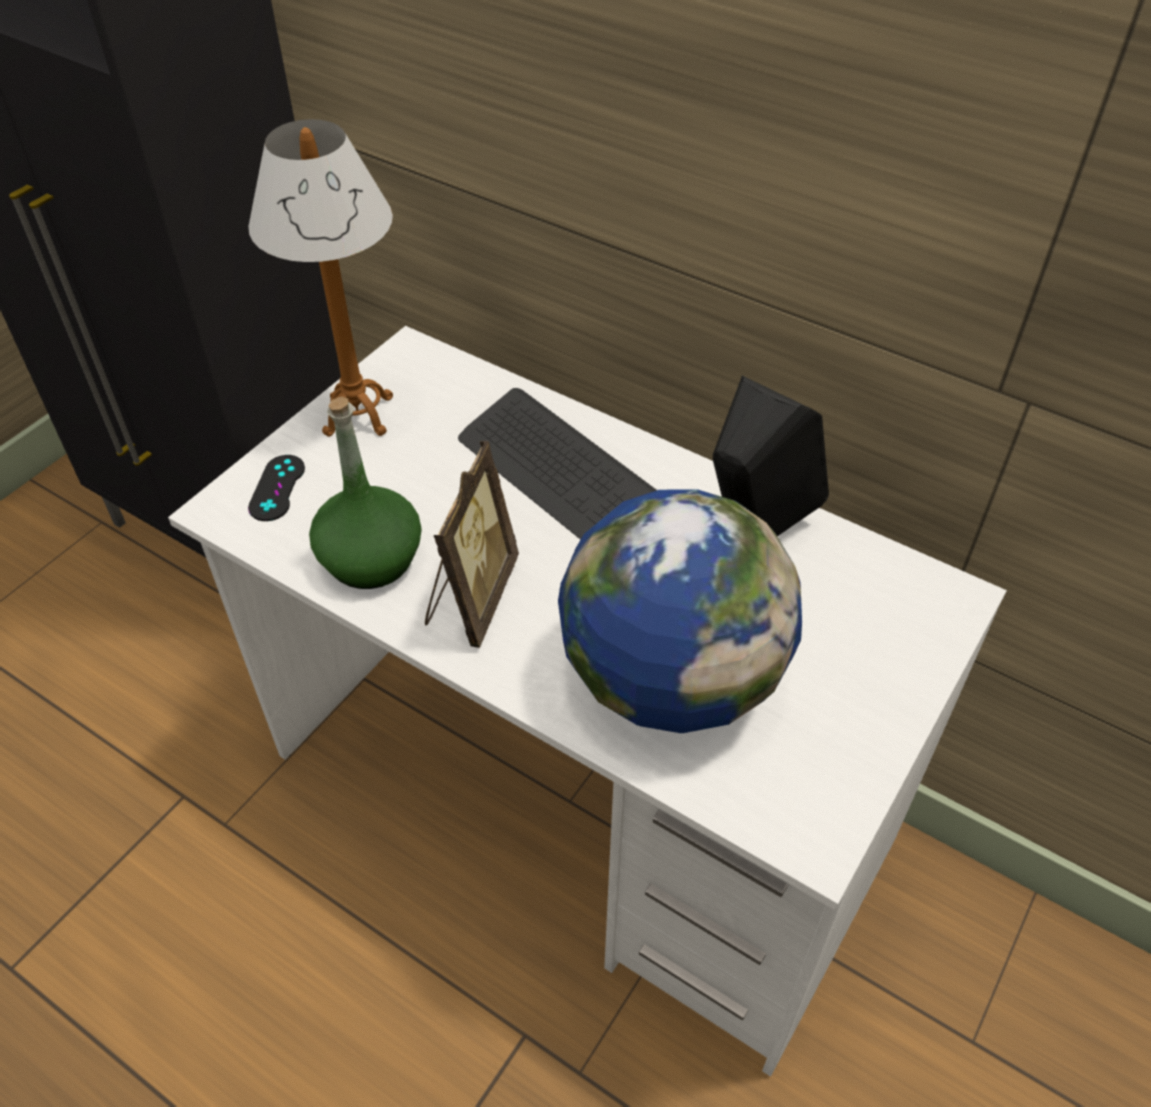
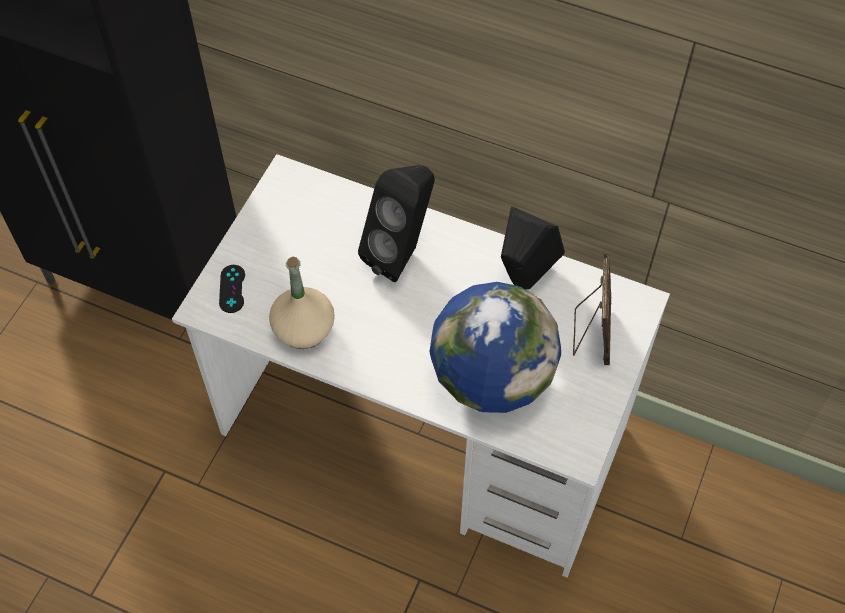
camera: 10 degrees left, 10 degrees up
(358, 416) = (266, 229): table lamp -> none
(370, 559) = (303, 329): green bottle -> beige bottle
(470, 598) = (368, 345): picture frame -> picture frame (591, 334)
(560, 473) = (402, 253): keyboard -> black speaker

